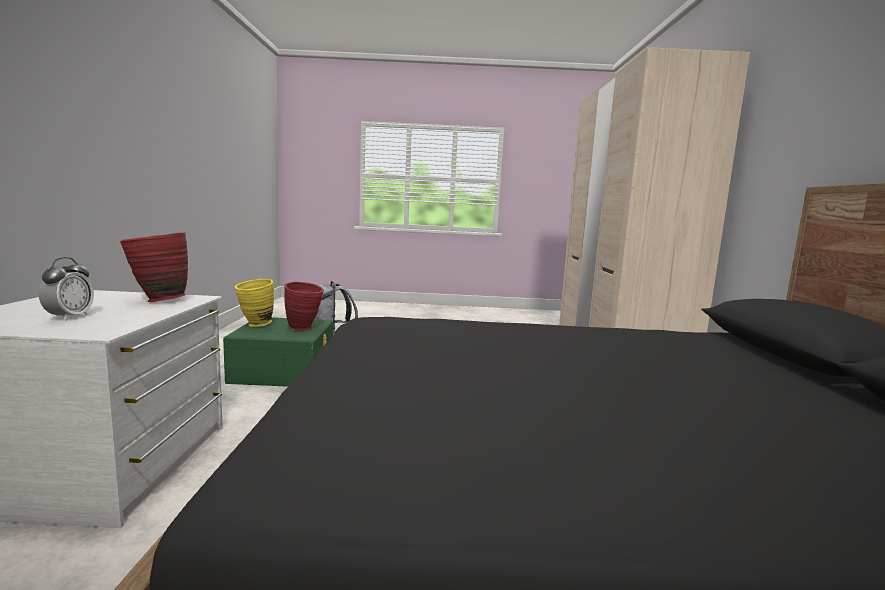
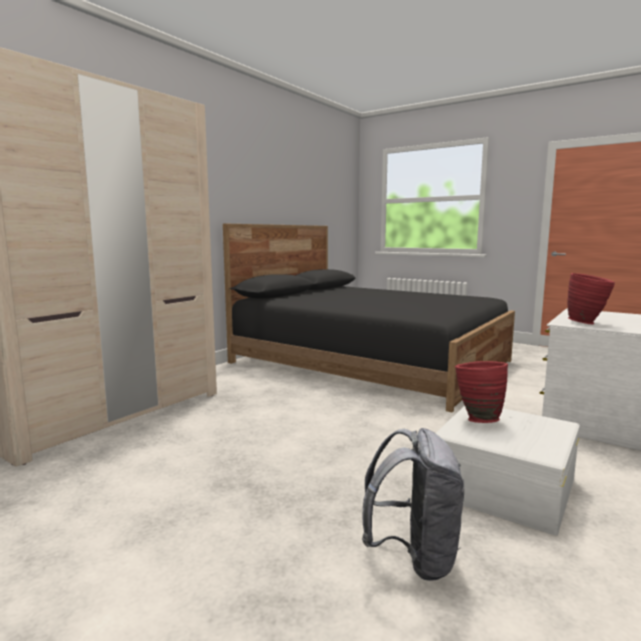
camera: 145 degrees left, 0 degrees up
(69, 317) = (613, 316): alarm clock -> none
(255, 325) = (550, 437): yellow vase -> none
(283, 370) = (502, 487): green storage box -> white storage box

